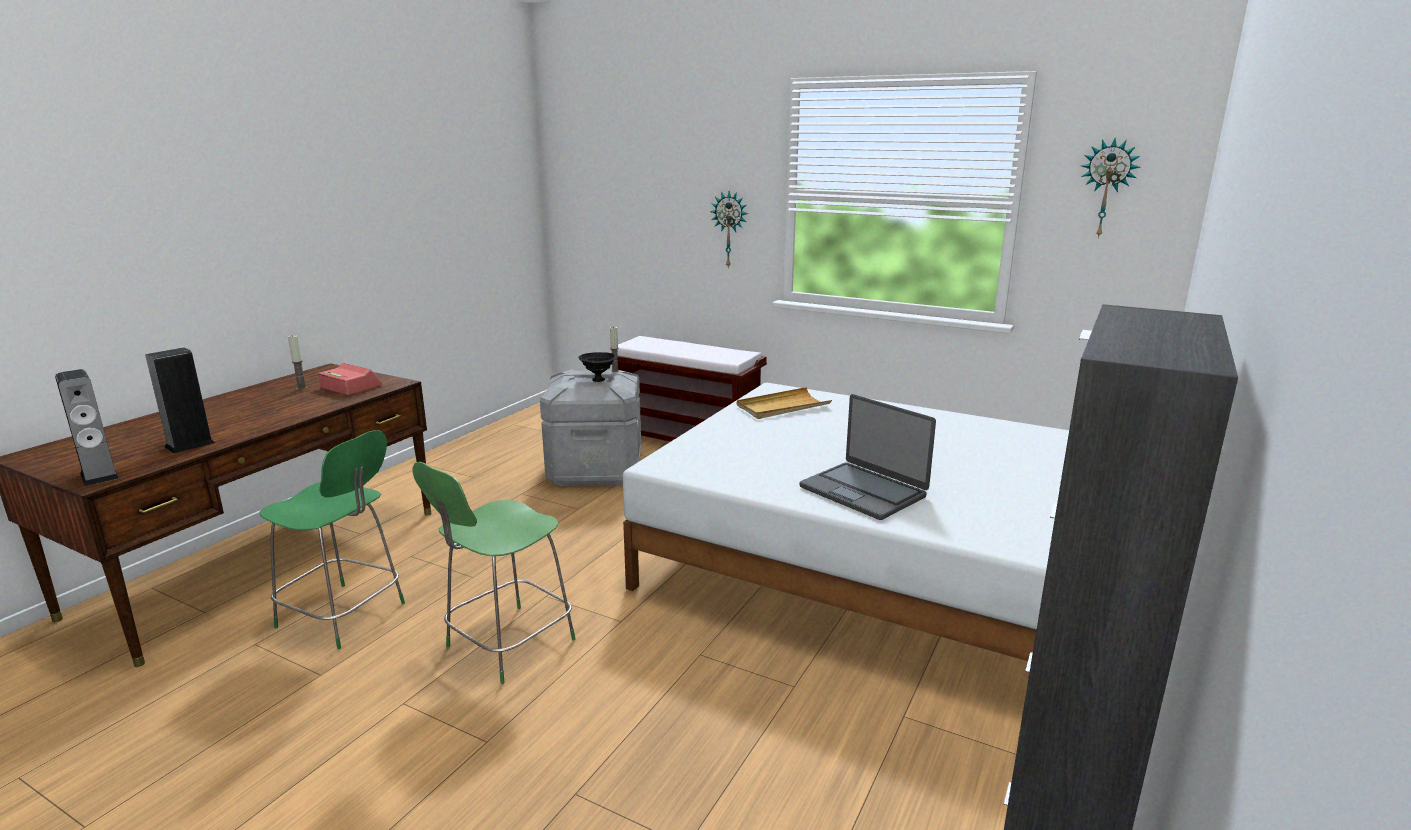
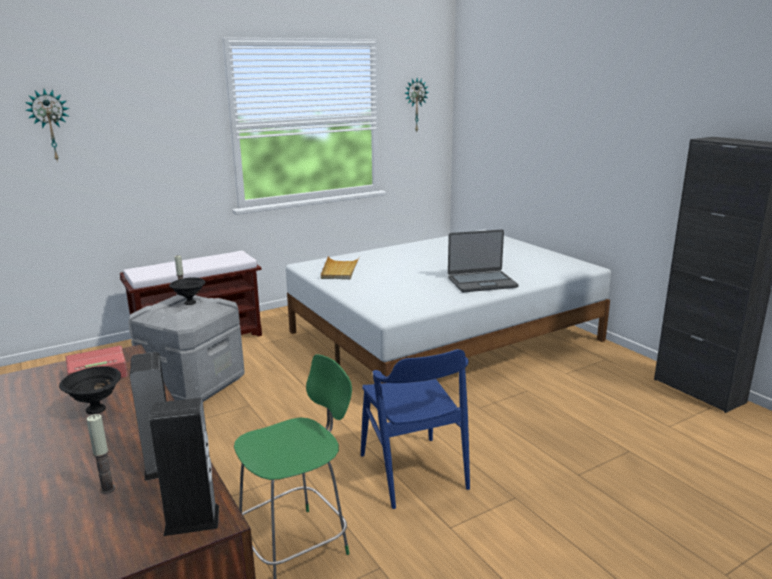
camera: 60 degrees left, 0 degrees up
(283, 404) = (97, 410): none -> black bowl
(302, 388) = (53, 398): candle -> candle (107, 489)
(507, 645) = (413, 471): green stool -> blue chair
(730, 229) = (185, 160): wall clock -> wall clock (50, 125)

